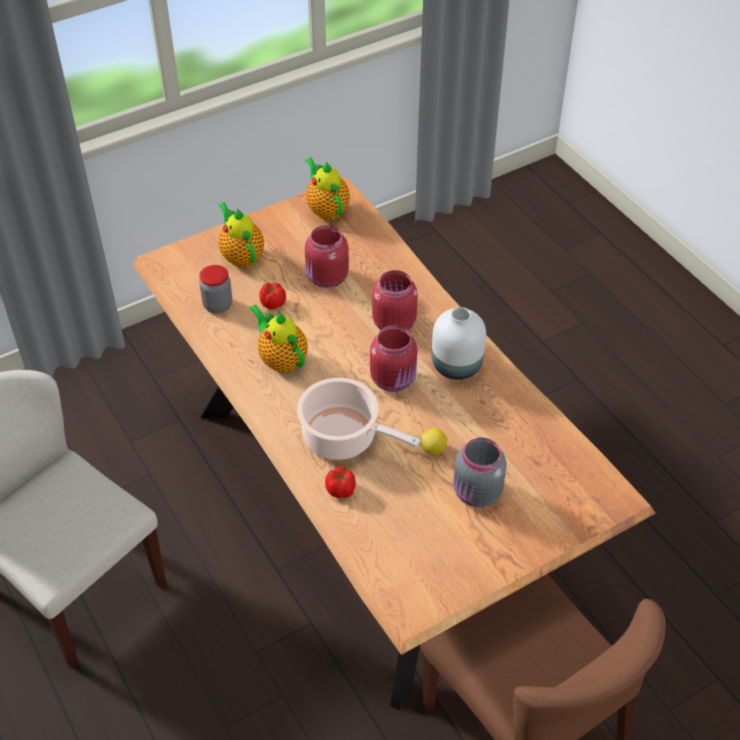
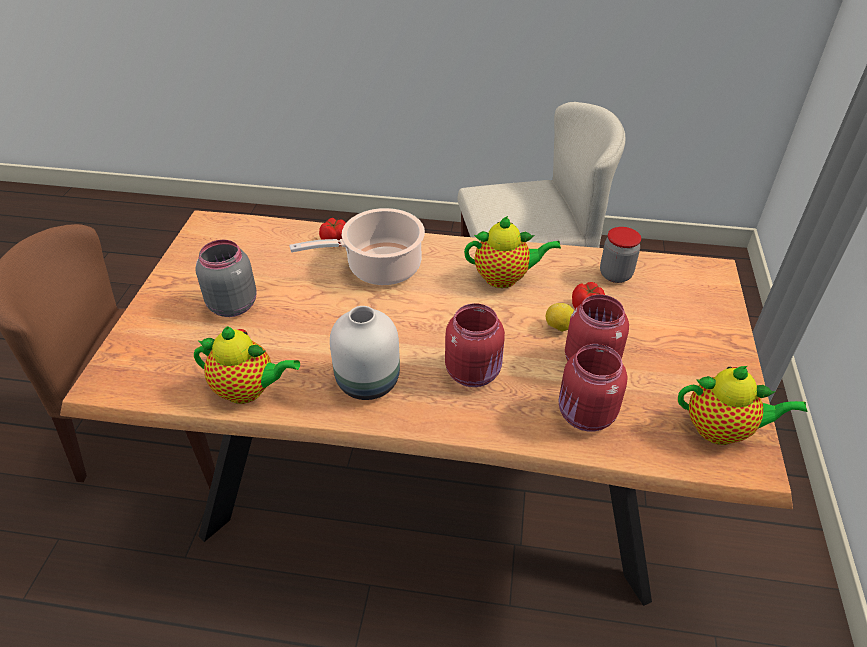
camera: 130 degrees right, 5 degrees down
(241, 256) = (681, 321): teapot -> teapot (248, 390)
(394, 379) = (402, 330): red jar -> red jar (585, 416)
(433, 449) = (302, 307): lemon -> lemon (558, 327)

